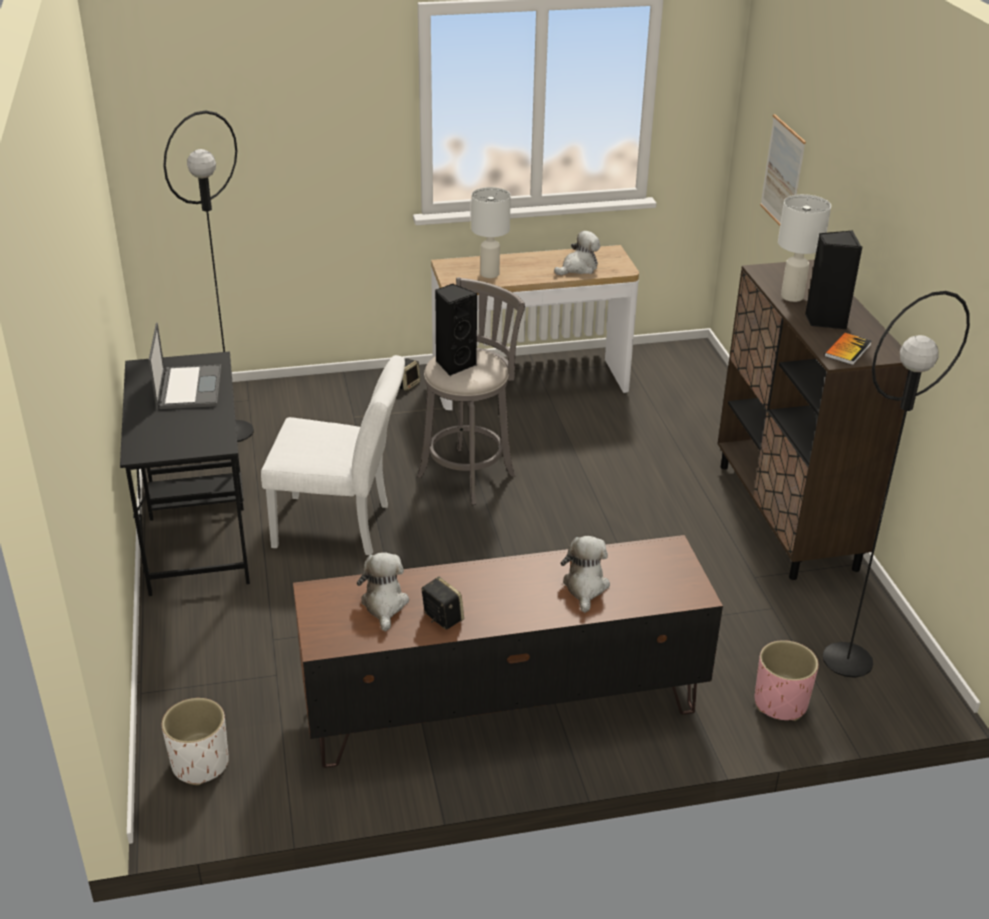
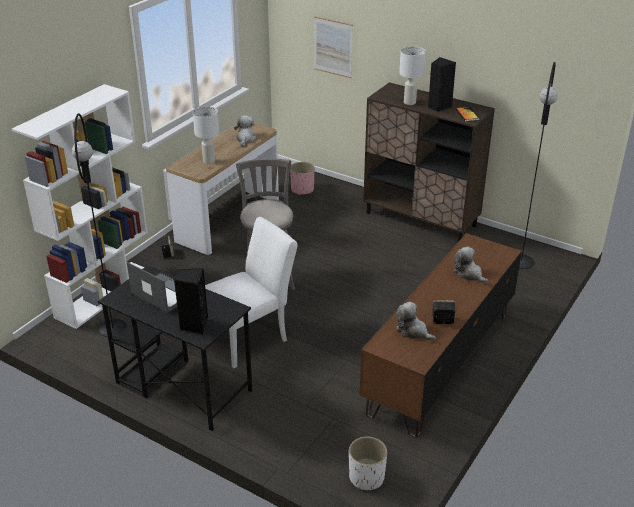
camera: 45 degrees left, 0 degrees up
(282, 392) = (105, 294): none -> white bookcase
(454, 364) = (261, 213): black speaker -> black speaker (194, 325)
(780, 703) = (525, 292): pink planter -> pink planter (302, 189)

